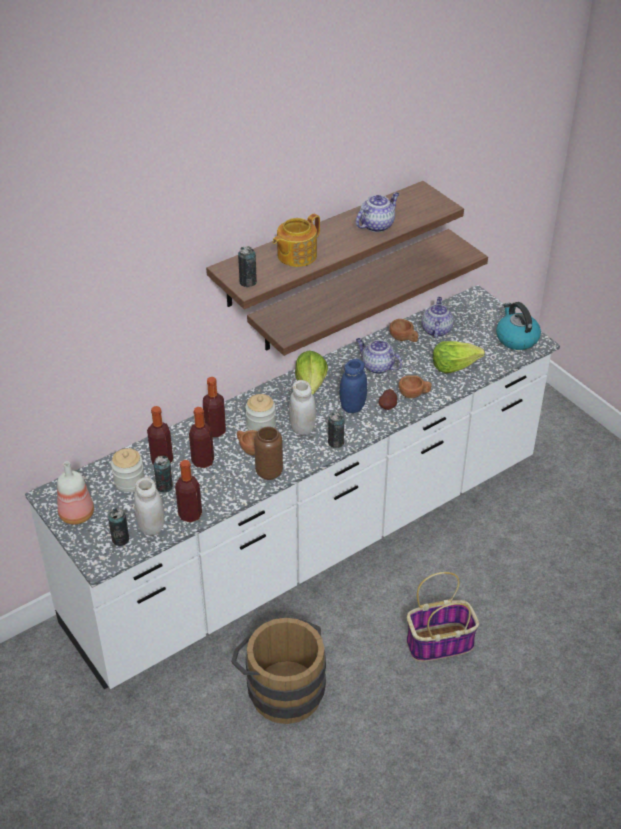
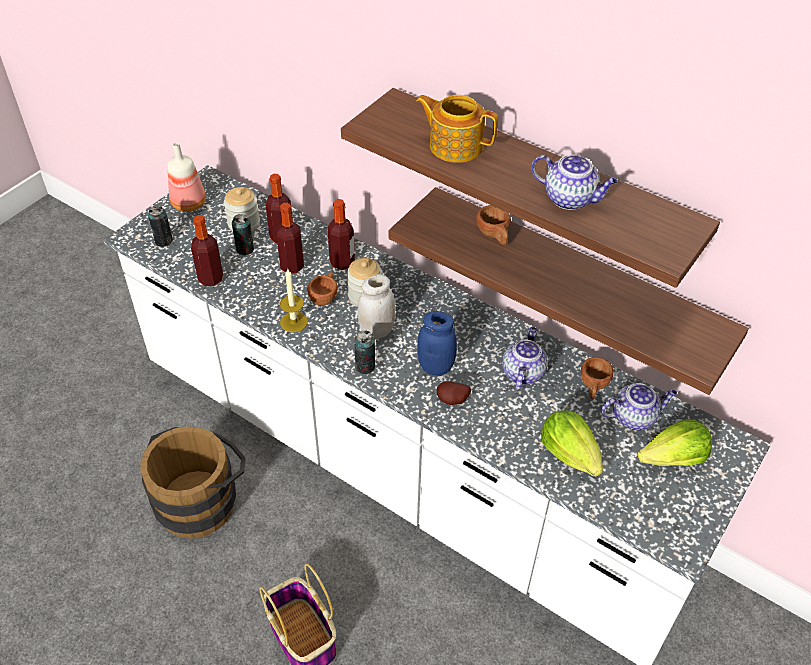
camera: 70 degrees right, 5 degrees up
(151, 527) = (185, 256): white jar -> none
(248, 282) = (379, 122): can -> none
(269, 472) = (294, 322): brown vase -> candle
(311, 384) = (458, 319): lettuce -> lettuce (673, 459)
(414, 394) = (489, 422): brown cup -> brown cup (494, 235)
(516, 338) = (675, 517): kettle -> none

